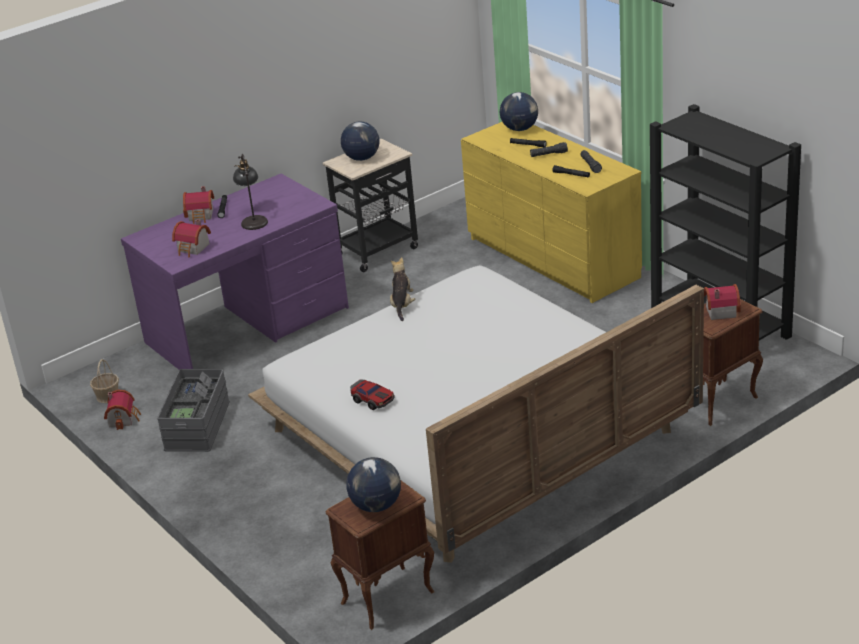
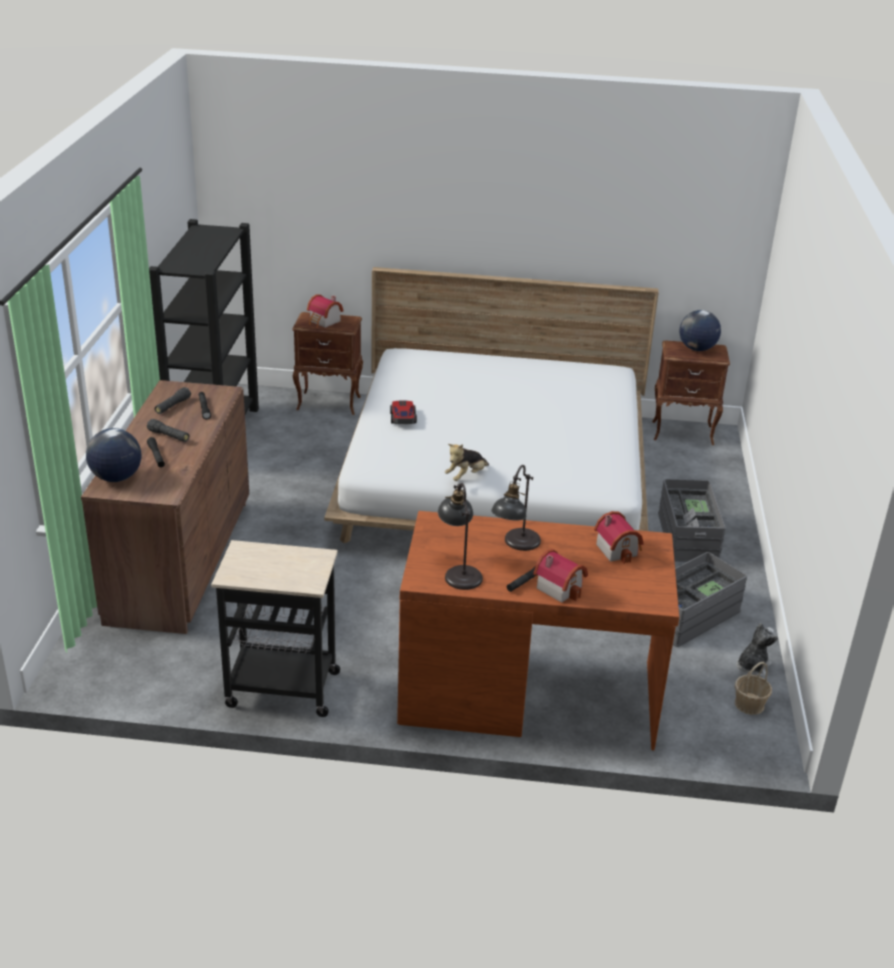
camera: 140 degrees left, 0 degrees up
(124, 418) = (752, 667): toy house -> plush toy
(248, 325) = (527, 691): purple desk -> brown desk
(260, 485) = (689, 536): none -> grey storage box
(267, 194) = (458, 568): none -> grey table lamp
(362, 158) = (281, 568): globe -> none
(372, 400) = (597, 427): toy car -> toy car (403, 418)
(553, 258) = (179, 560): yellow dresser -> brown dresser

